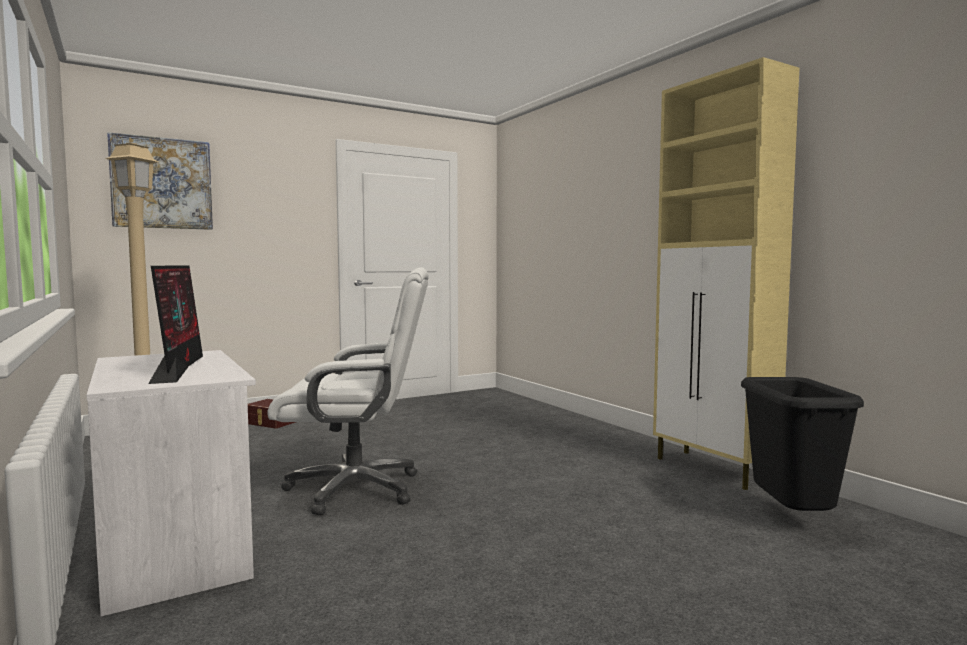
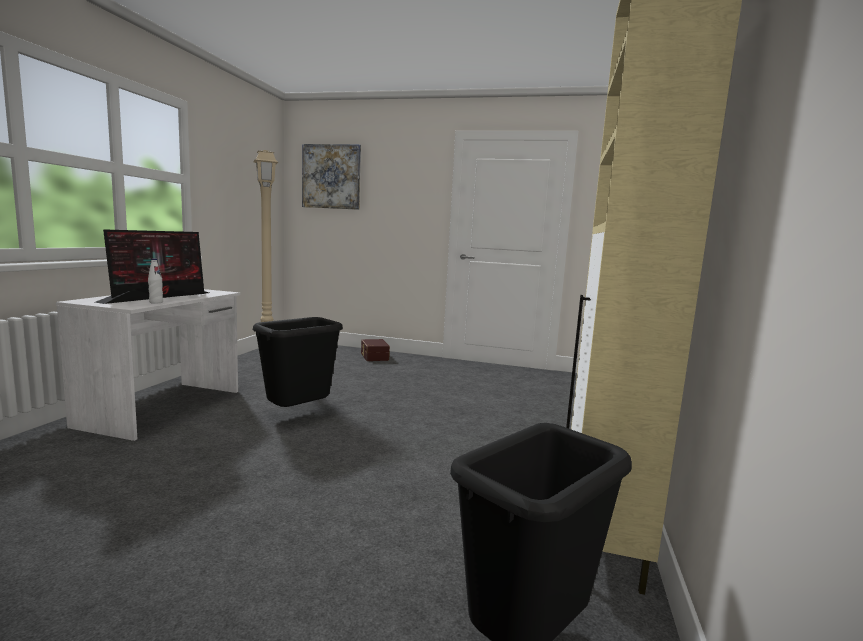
camera: 45 degrees right, 5 degrees up
(223, 370) = (156, 302): none -> white bottle
(356, 489) = (298, 414): white office chair -> black trash can

